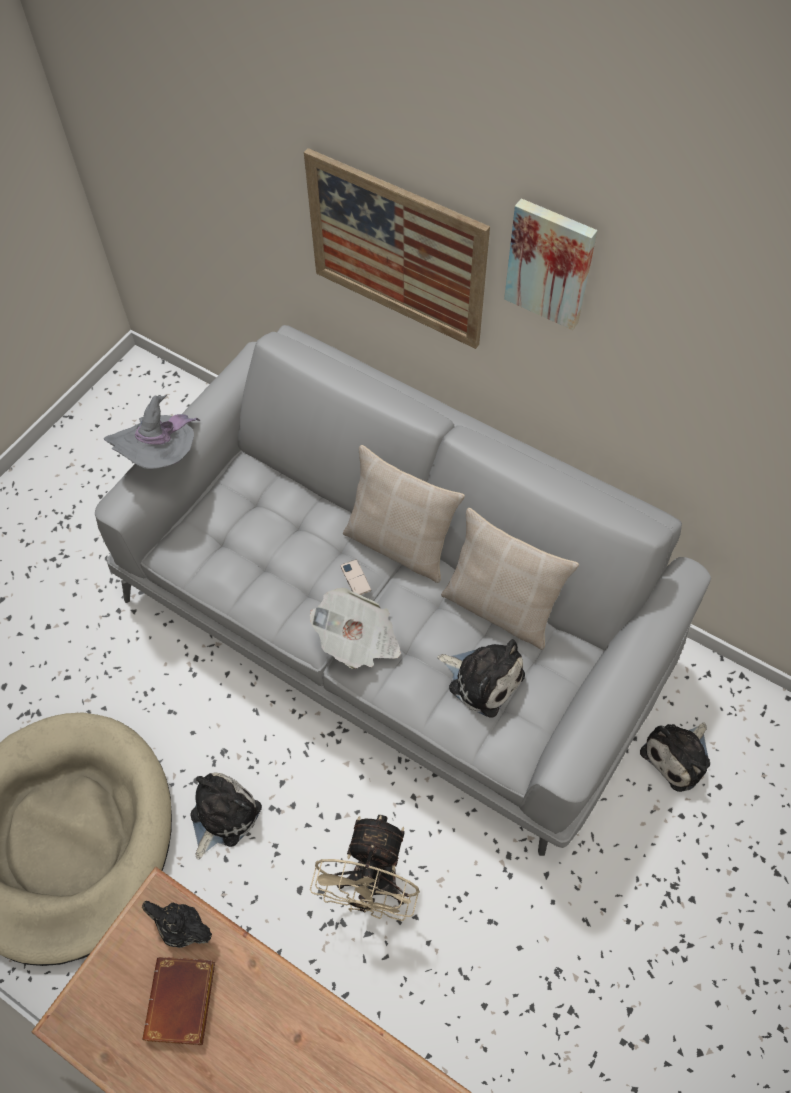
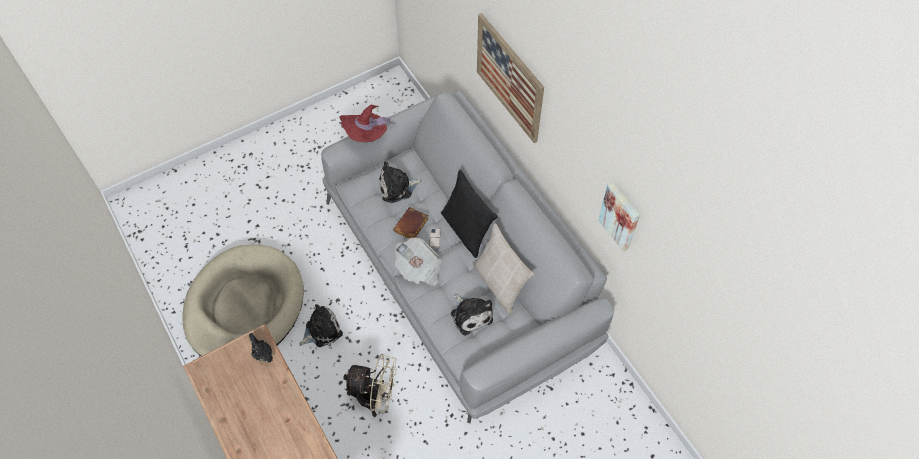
camera: 25 degrees right, 0 degrees up
(161, 457) = (366, 135): grey hat -> red hat
(183, 1004) = (248, 384): brown book -> brown book (411, 226)
(372, 888) = (375, 398): beige fan -> beige fan turned 120 degrees counterclockwise
(400, 544) = (467, 230): beige pillow -> black pillow
(550, 263) = (565, 116): picture -> picture (620, 216)
(678, 755) = (570, 408): plush toy -> plush toy (397, 187)

